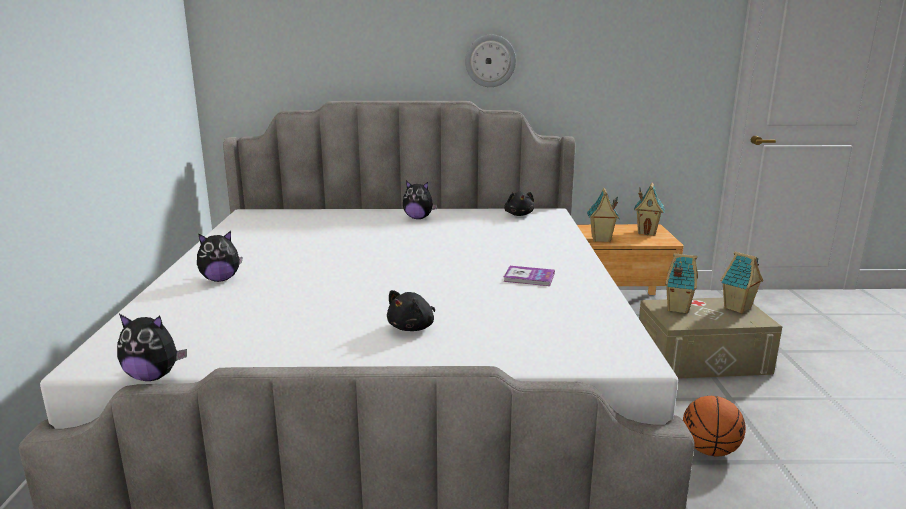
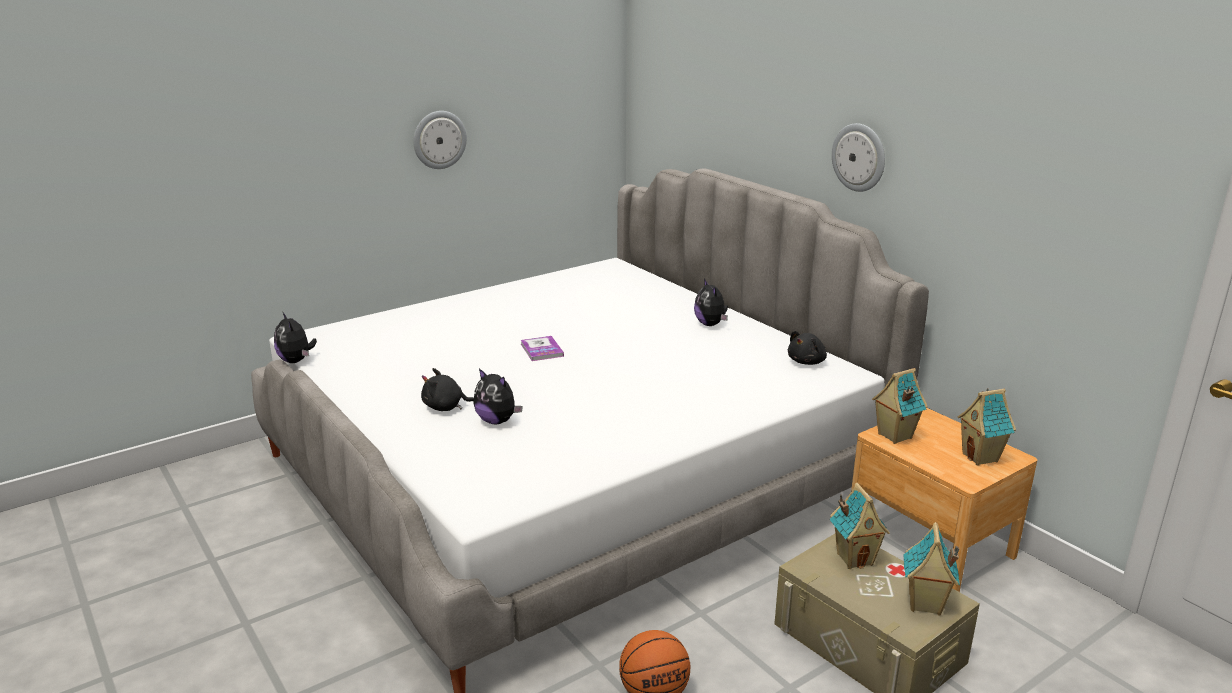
camera: 55 degrees right, 5 degrees up
(93, 94) = (439, 139): none -> wall clock
(220, 279) = (458, 315): plush toy -> plush toy (497, 421)
(529, 277) = (615, 419): book -> book (541, 350)

